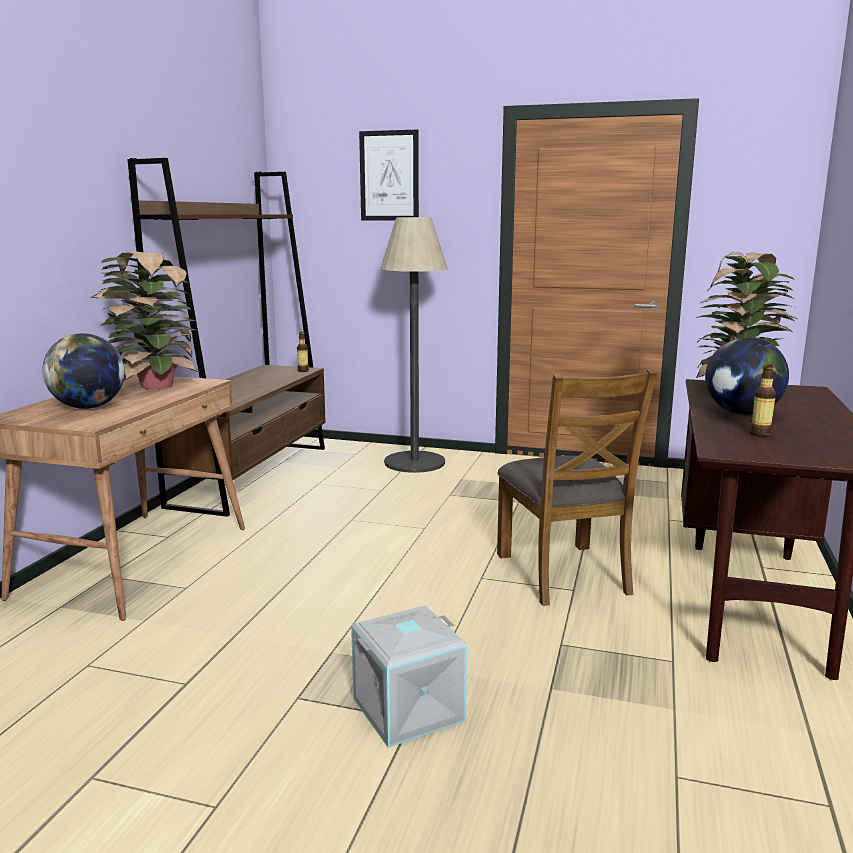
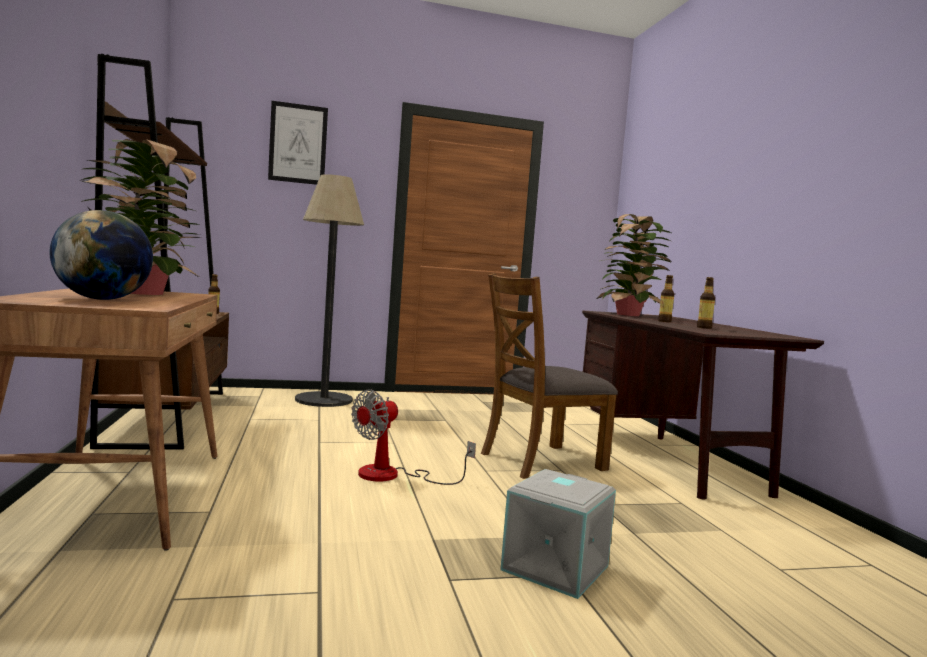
camera: 30 degrees left, 10 degrees down
(377, 571) = (393, 476): none -> fan
(564, 573) = (541, 461): brown chair -> brown chair turned 105 degrees clockwise
(742, 413) = (664, 321): globe -> bottle

